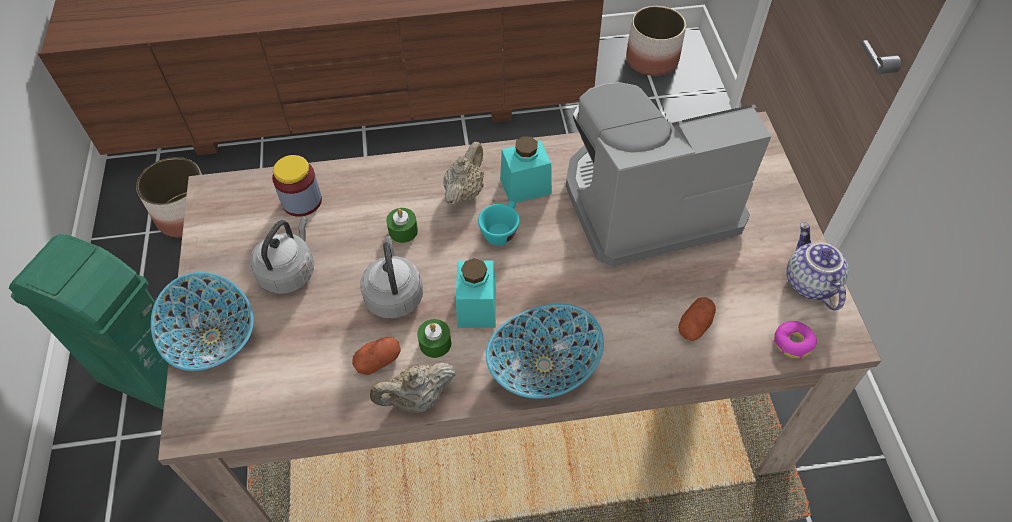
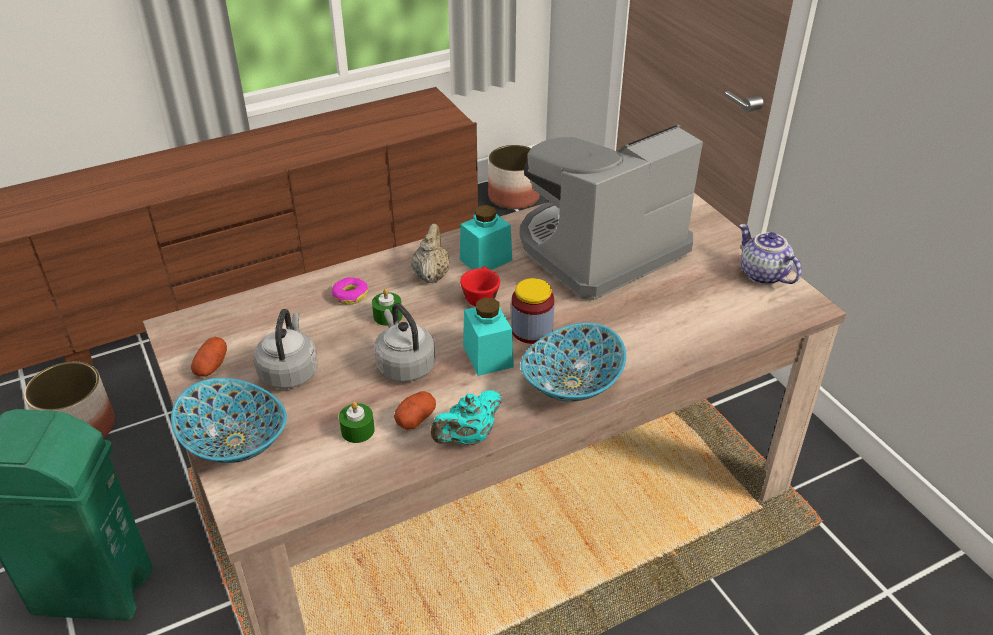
camera: 20 degrees left, 15 degrees down
(302, 201) = (274, 315): jar -> jar (532, 330)
(417, 399) = (468, 437): beige teapot -> turquoise teapot
(435, 343) = (463, 392): green candle -> green candle (357, 430)
(501, 230) = (480, 296): turquoise cup -> red cup
(695, 325) = (686, 324): potato -> potato (211, 366)
(792, 343) = (771, 317): donut -> donut (350, 295)

